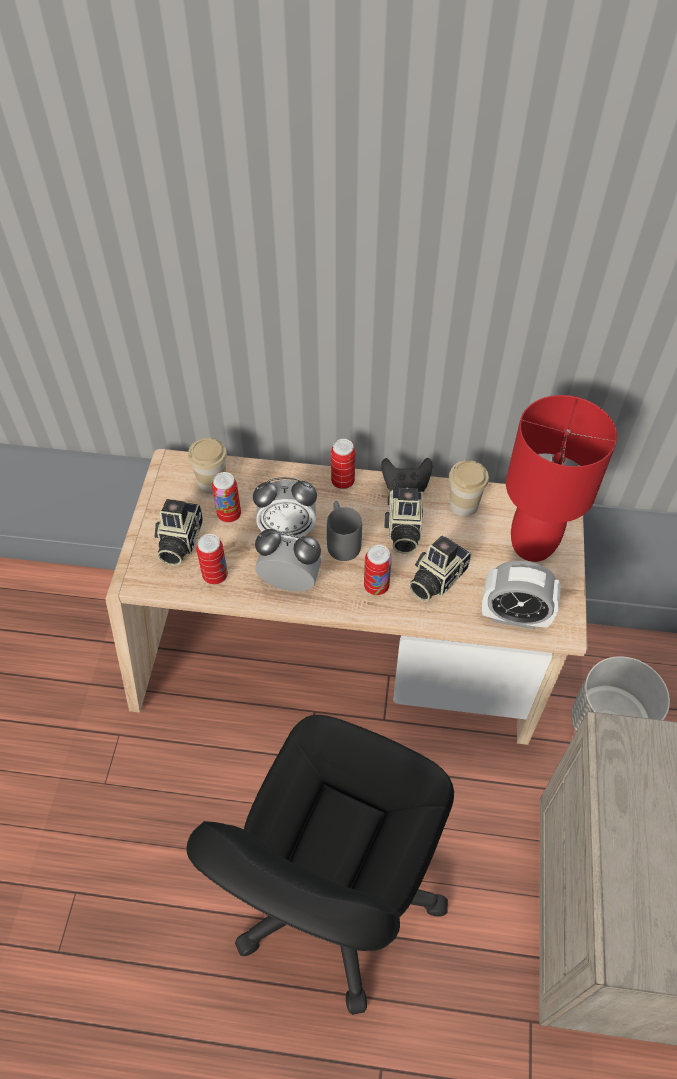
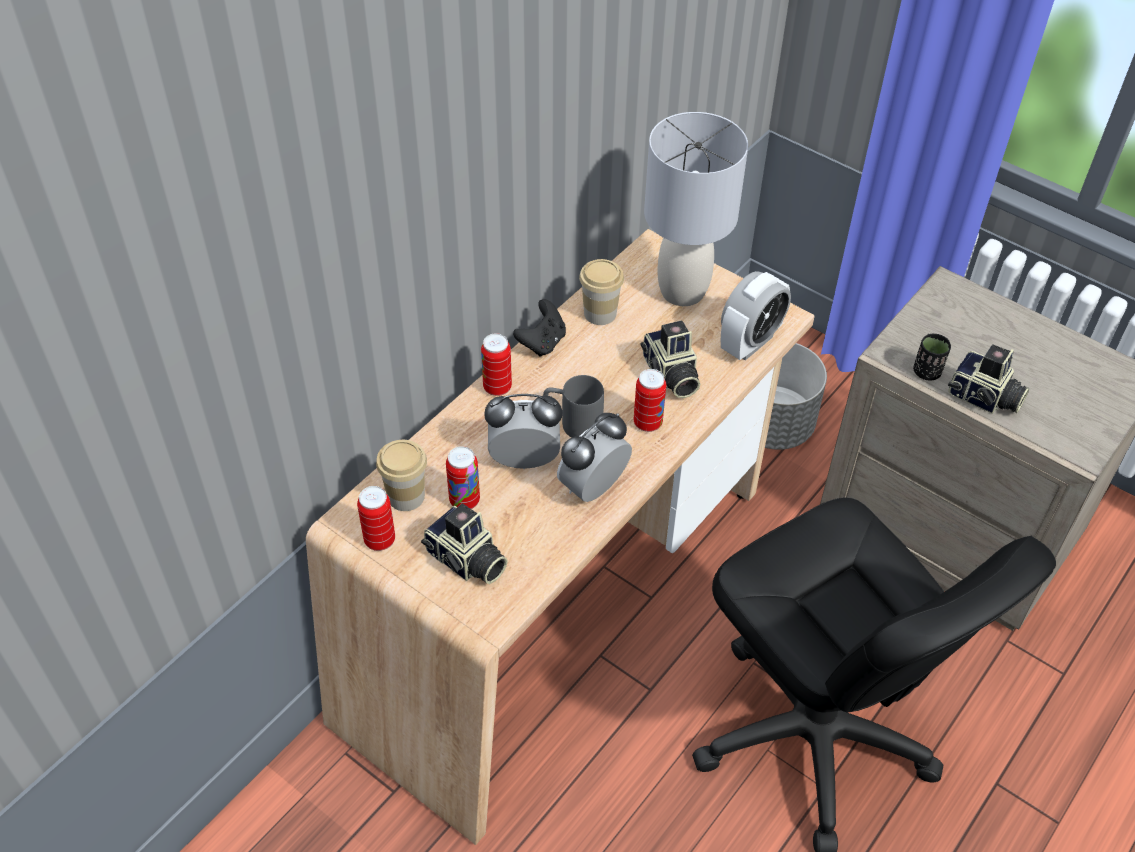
camera: 60 degrees left, 5 degrees down
(215, 576) = (538, 547): can -> can (379, 540)
(287, 530) = (524, 460): alarm clock -> alarm clock turned 120 degrees counterclockwise
(402, 530) = (595, 371): camera -> camera (984, 398)
(532, 546) = (683, 291): red table lamp -> grey table lamp
(615, 774) = (927, 372): none -> black cup

